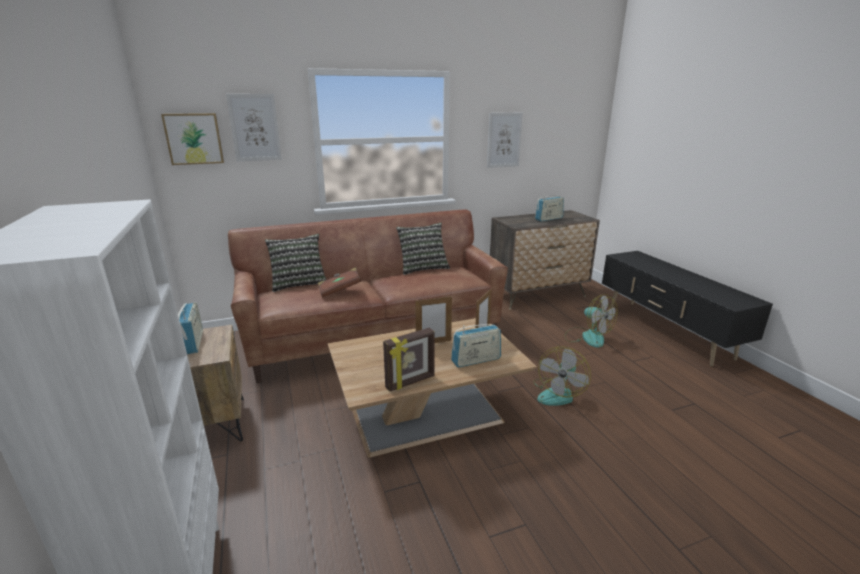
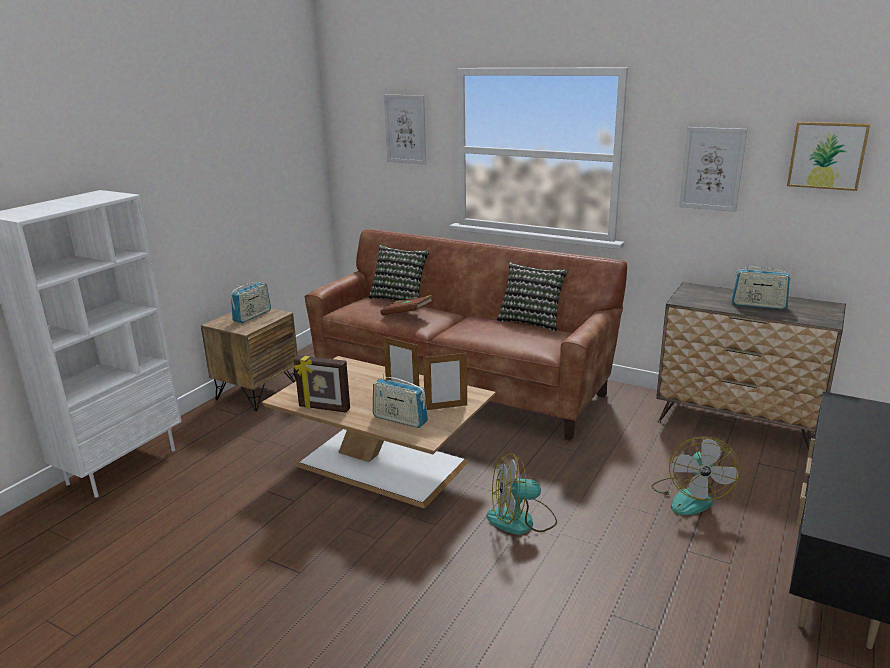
camera: 50 degrees right, 0 degrees up
(194, 138) = (357, 136): picture -> picture (827, 155)

